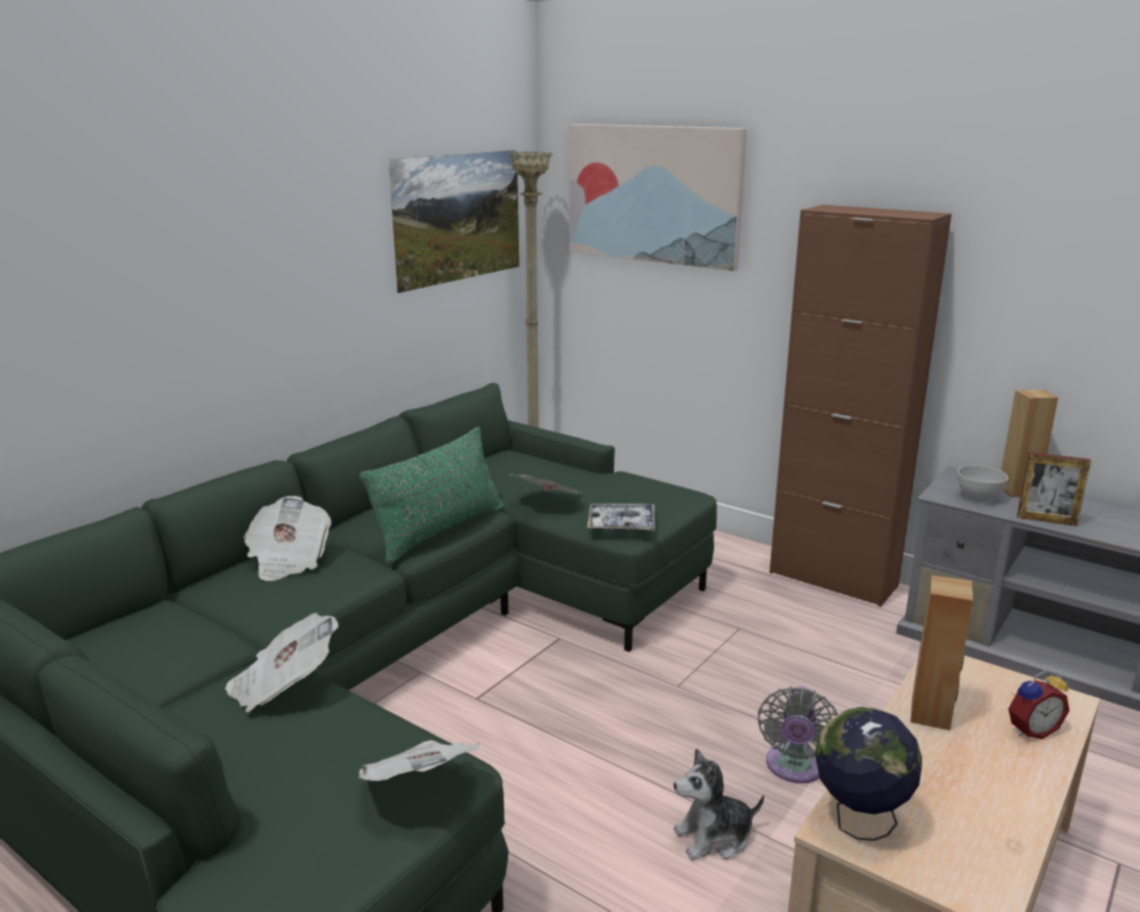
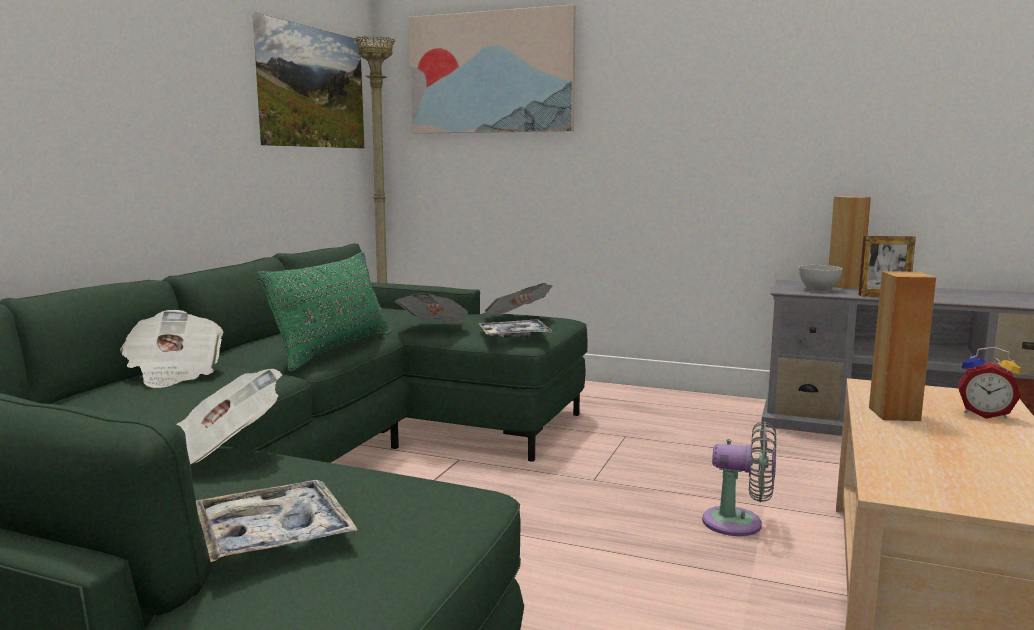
camera: 15 degrees left, 10 degrees down
(294, 795) = (274, 534): none -> tray
(421, 785) = (432, 508): newspaper -> newspaper (516, 319)
(714, 837) = (700, 585): plush toy -> none
(794, 768) = (739, 523): grey fan -> grey fan turned 75 degrees counterclockwise
(833, 579) = (685, 399): brown cabinet -> none
(858, 822) = (908, 483): globe -> none
(1030, 730) = (984, 414): alarm clock -> alarm clock turned 60 degrees clockwise

